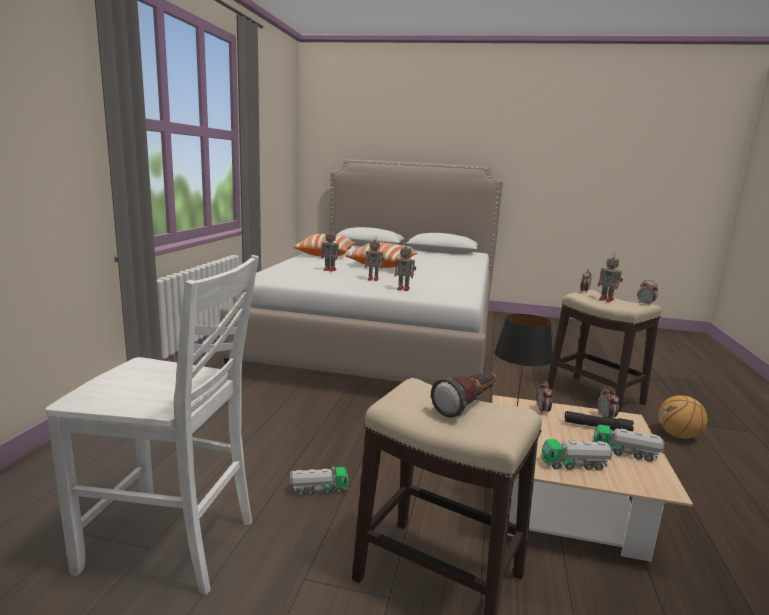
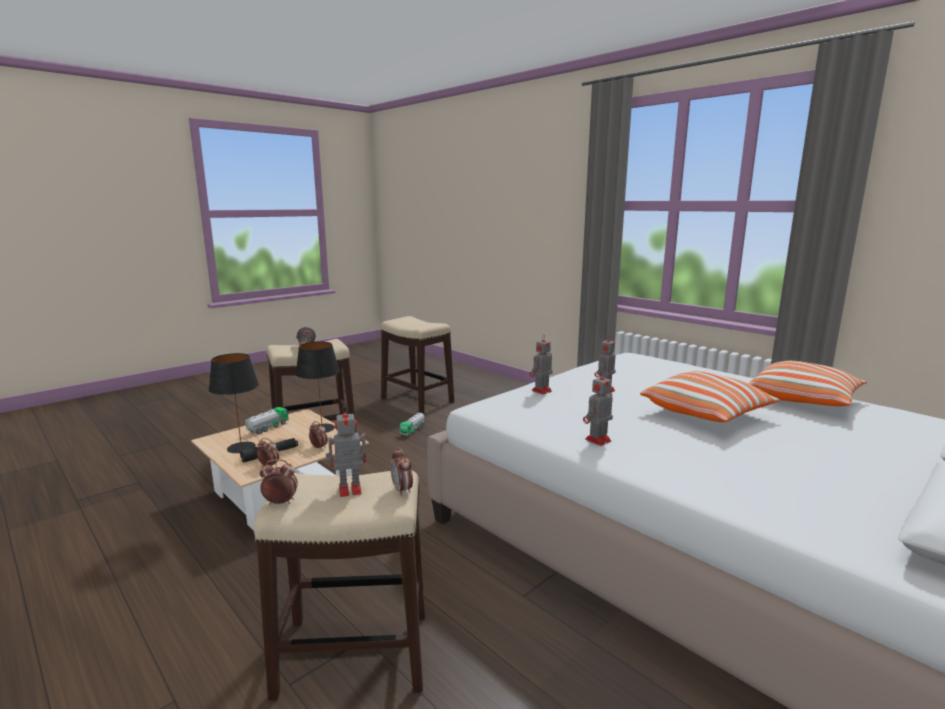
camera: 125 degrees right, 0 degrees up
(173, 545) = (417, 400): white chair -> stool
(330, 270) = (654, 378): toy robot -> toy robot (597, 440)
(625, 453) = (240, 447): toy truck -> black table lamp
(678, 435) = (202, 644): basketball -> none

